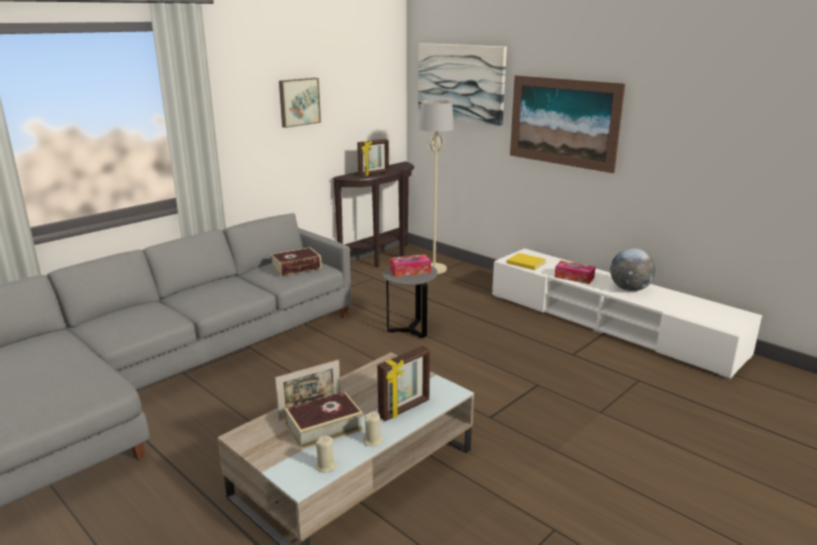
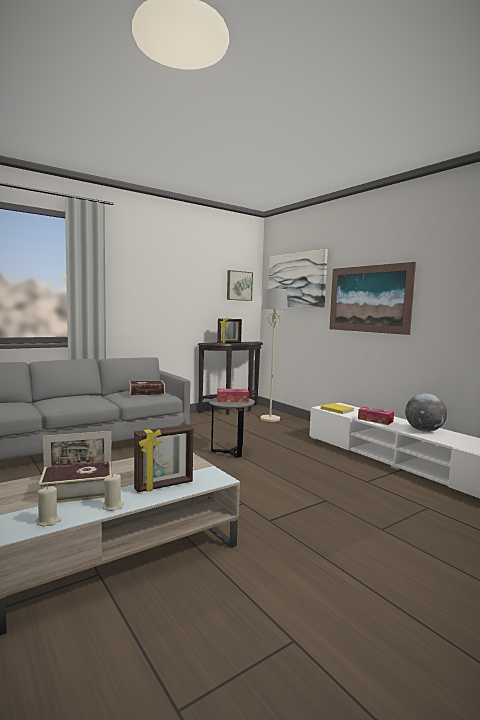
camera: 10 degrees right, 15 degrees down
(298, 102) = (175, 284): picture -> picture (239, 286)

